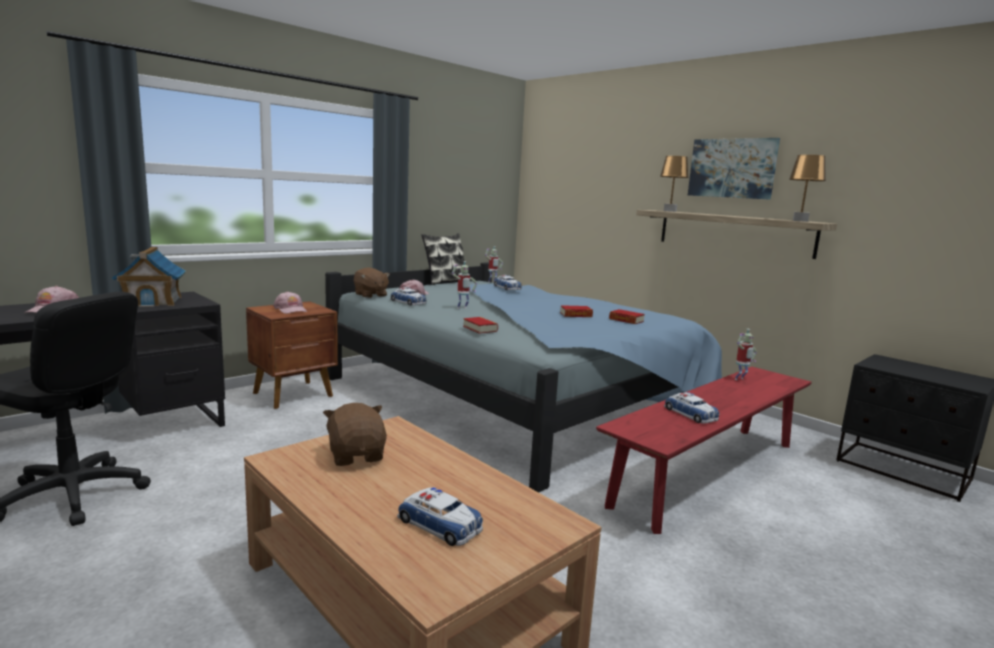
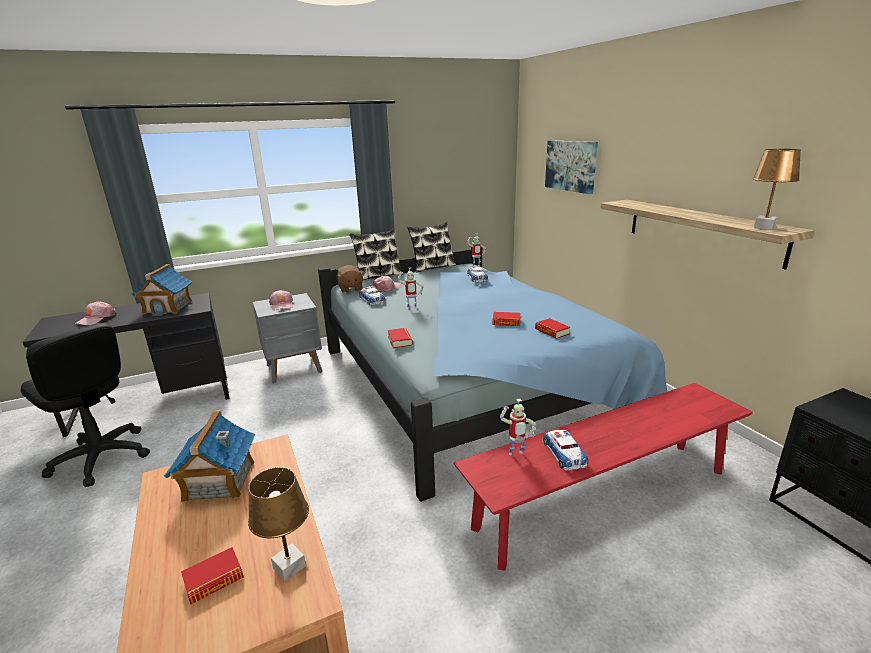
camera: 20 degrees right, 10 degrees up
(294, 395) = (295, 369): brown nightstand -> grey nightstand
(357, 455) = (219, 481): brown plush toy -> toy house
(390, 286) = (378, 276): none -> pillow
(440, 524) = (214, 580): toy car -> book
(669, 211) = (637, 203): brown table lamp -> brown table lamp (289, 566)
(732, 168) = (703, 157): picture -> picture (571, 166)
(740, 379) = (663, 403): toy robot -> toy robot (516, 454)

